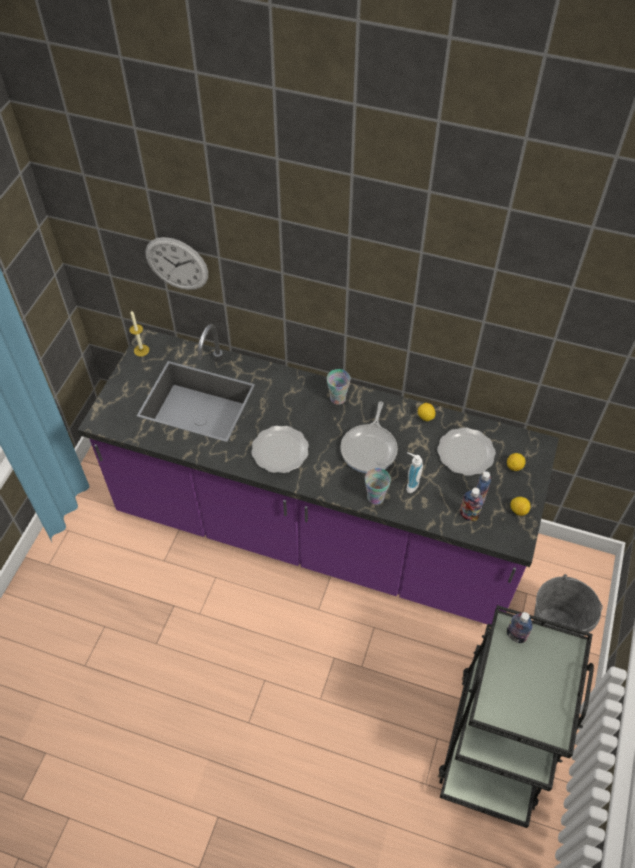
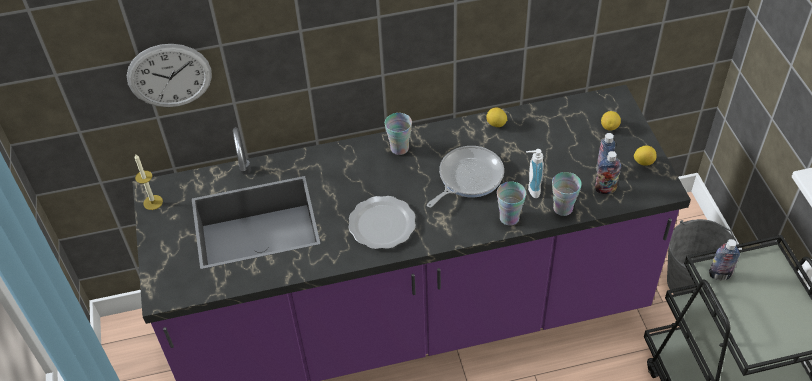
camera: 30 degrees left, 5 degrees down
(370, 448) = (468, 177): frying pan -> frying pan turned 120 degrees counterclockwise
(422, 512) = (563, 208): none -> cup
(466, 453) = (559, 136): plate -> none

